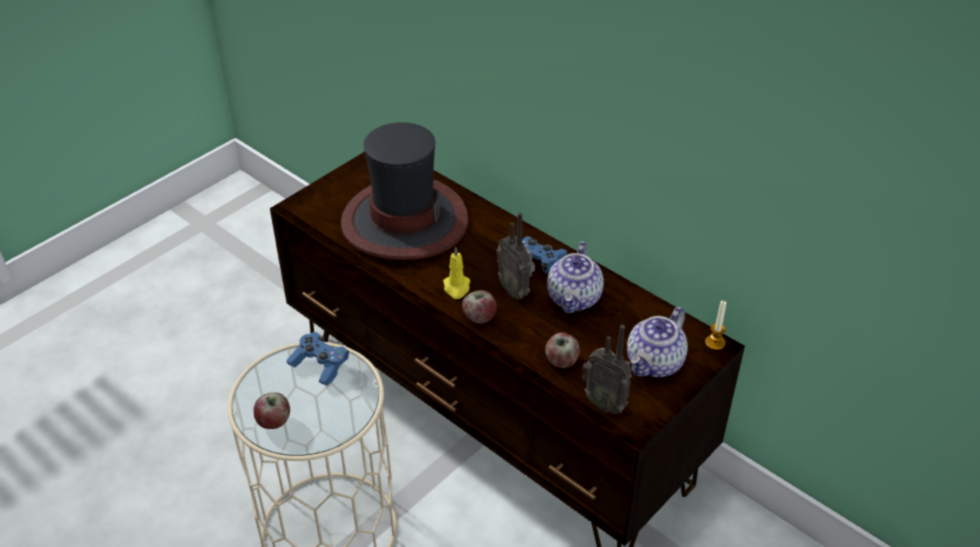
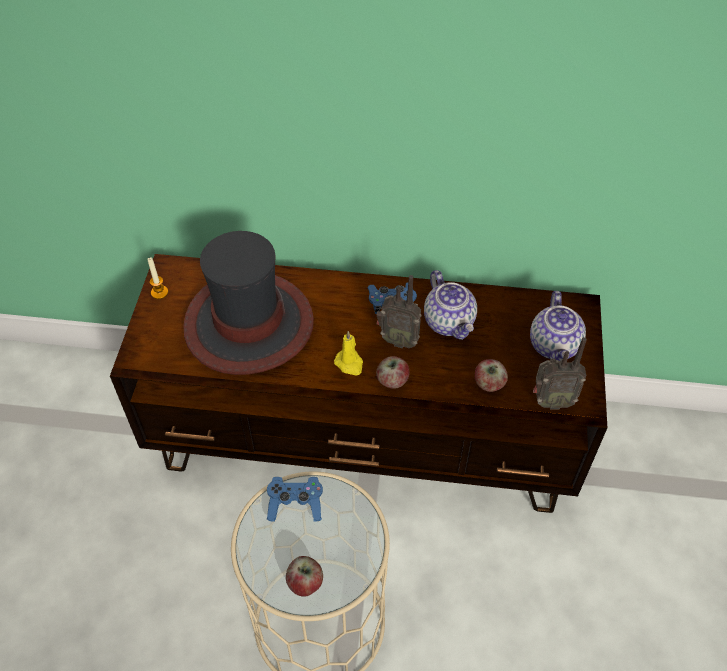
camera: 35 degrees left, 10 degrees up
(715, 343) = (579, 304): candle -> candle (159, 292)

